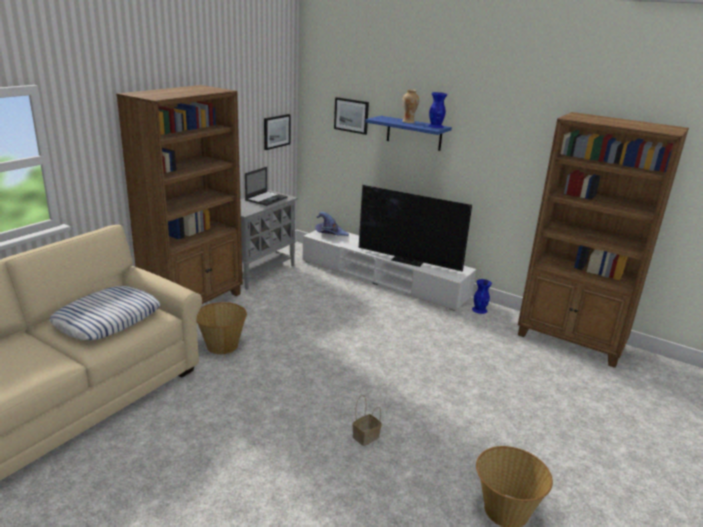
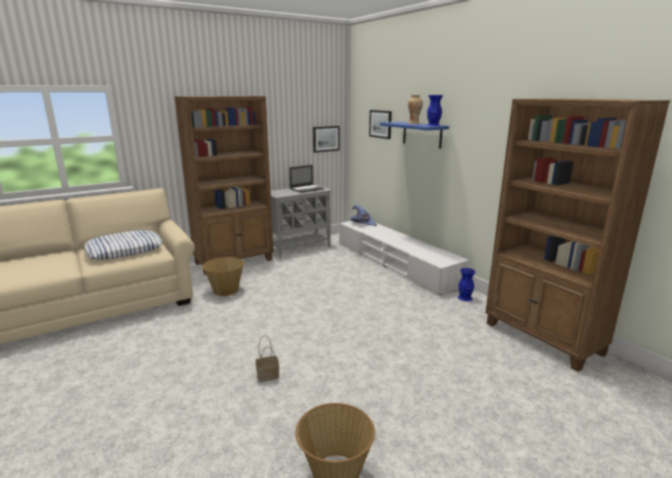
camera: 25 degrees right, 5 degrees down
(408, 260) = (410, 247): television -> none

